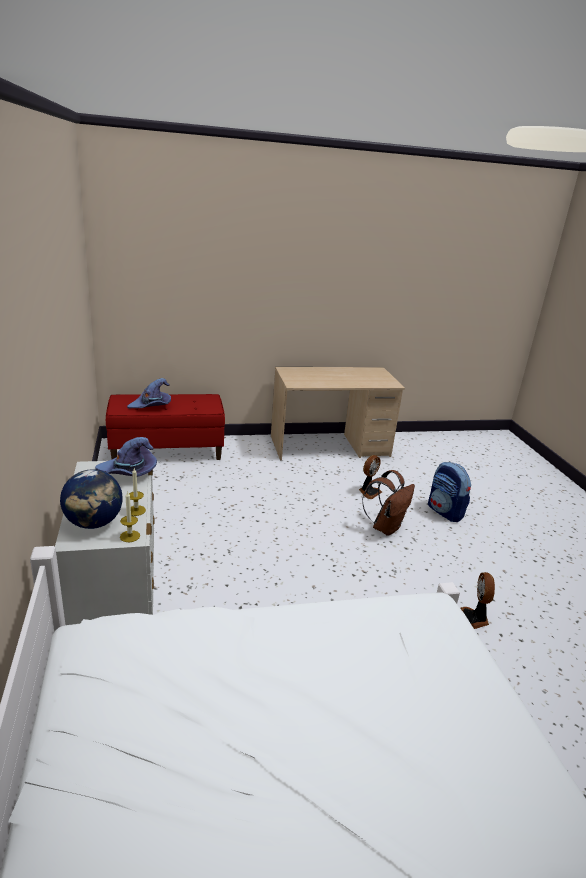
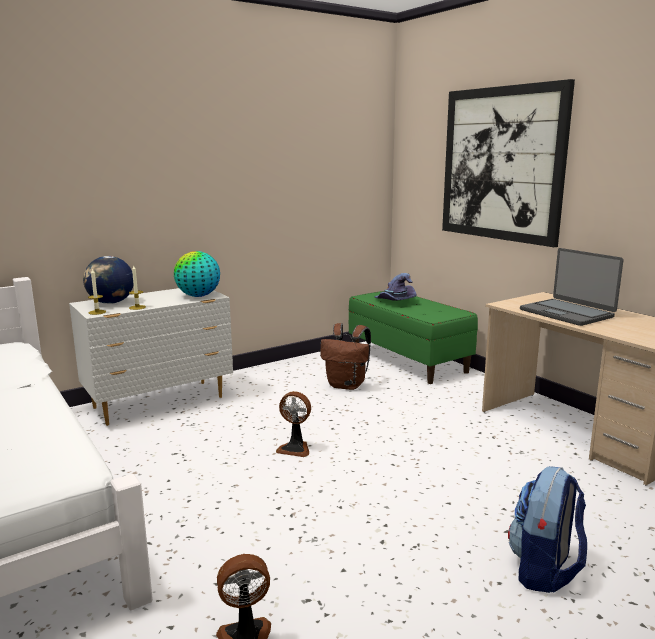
camera: 70 degrees right, 10 degrees down
(128, 472) = (198, 296): purple hat -> globe
(167, 450) = (408, 360): red bench -> green bench
(229, 276) = (501, 164): none -> picture
(328, 379) = (567, 313): none -> laptop
(369, 492) = (499, 485): fan -> fan (295, 448)
(385, 527) = (419, 515): brown backpack -> brown backpack (347, 385)

